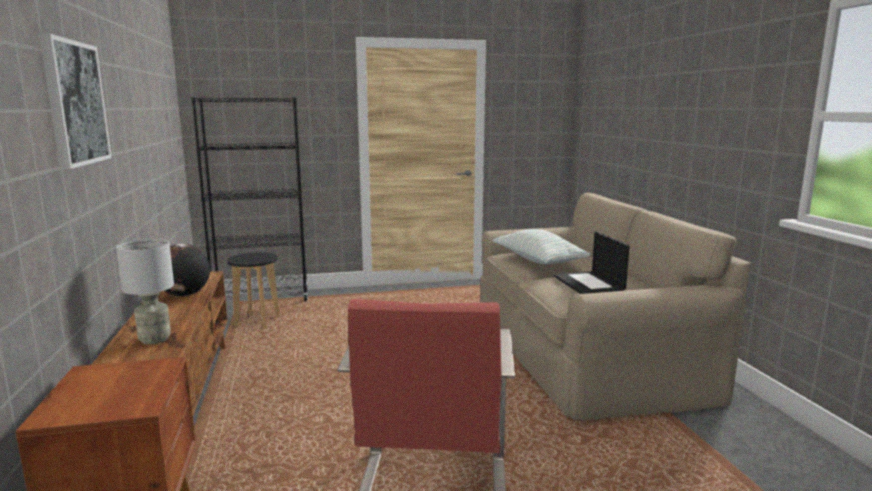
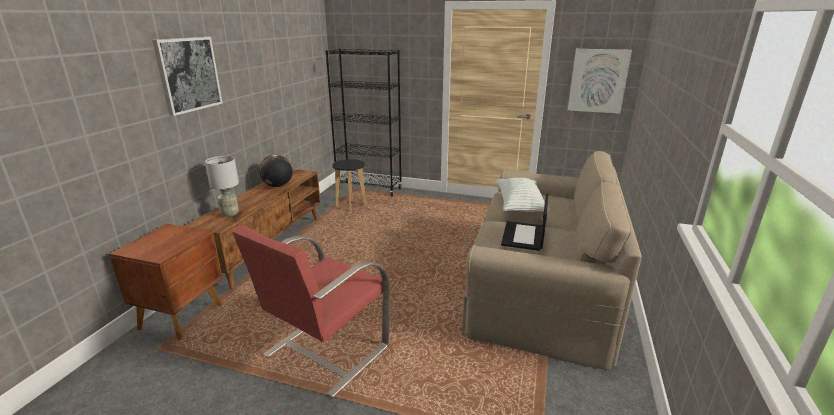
camera: 30 degrees right, 10 degrees up
(536, 127) = (598, 81): none -> picture

